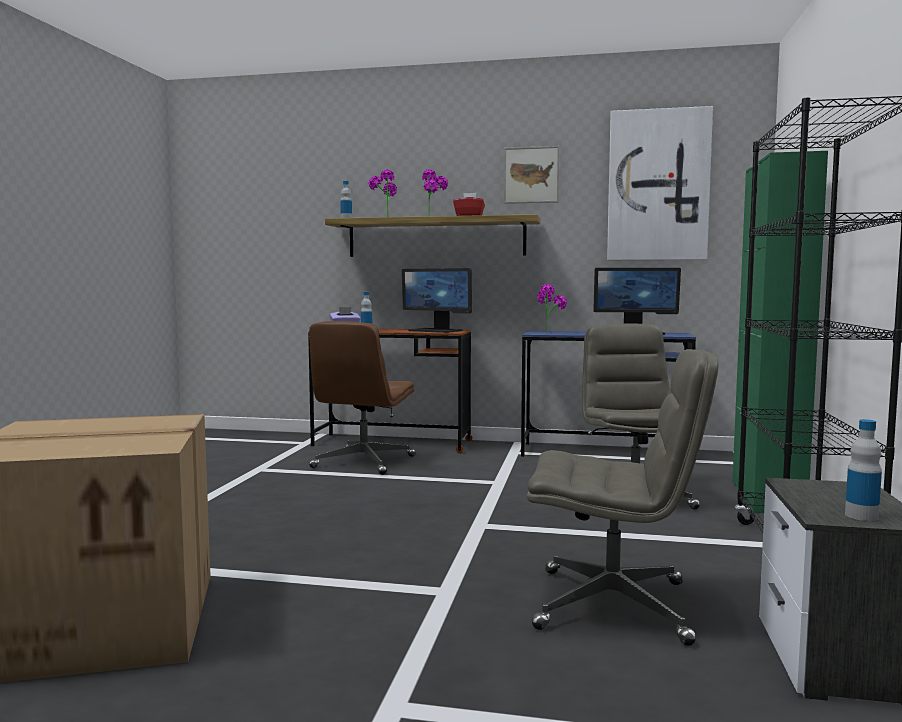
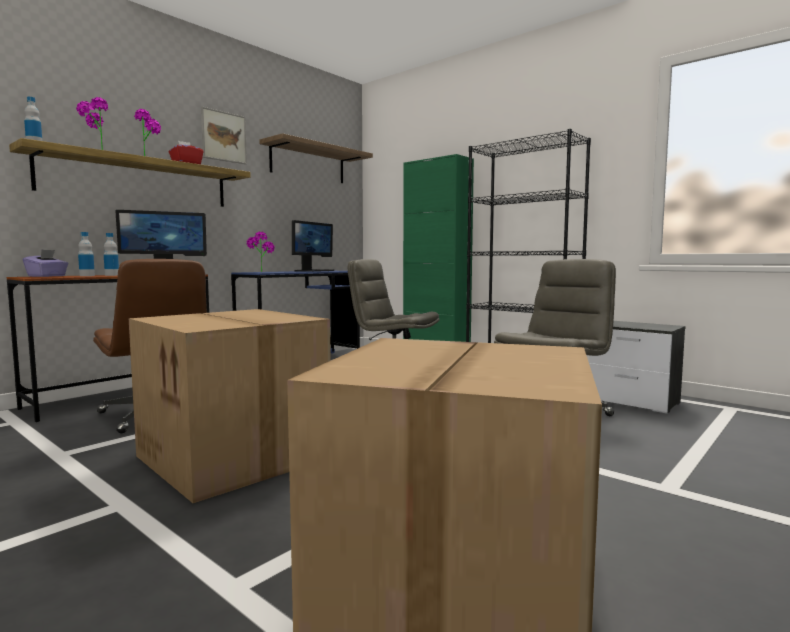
camera: 60 degrees left, 0 degrees up
(297, 507) = (236, 457): none -> cardboard box
(658, 185) = (308, 163): picture -> shelf
(861, 516) = (662, 326): bottle -> bottle (112, 275)

